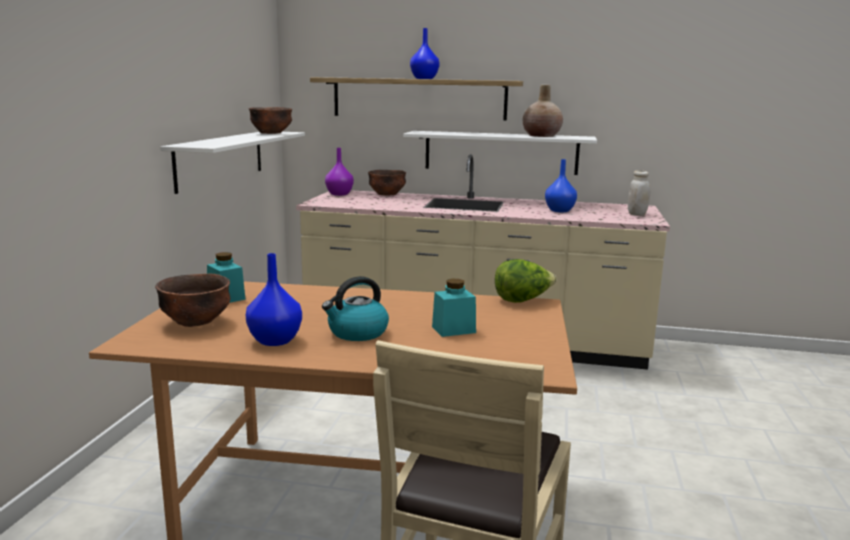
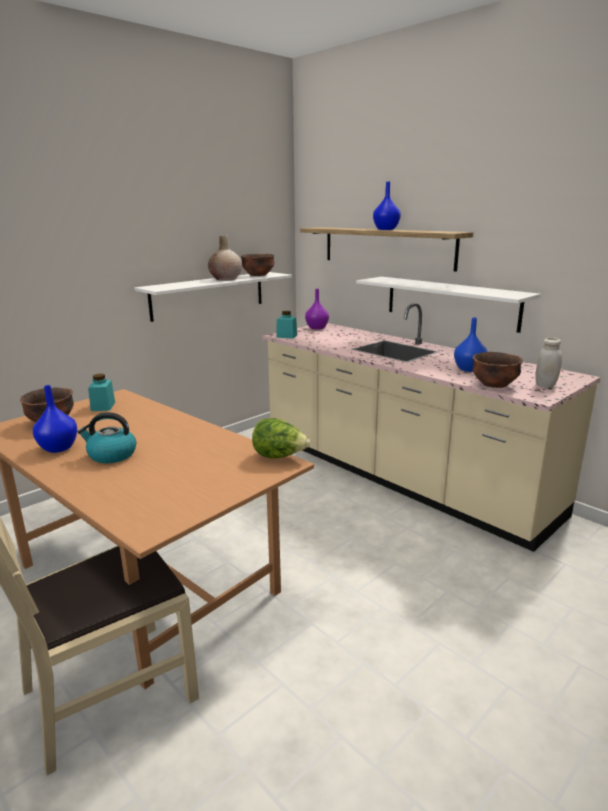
camera: 35 degrees right, 5 degrees up
(387, 194) = (353, 332): brown bowl -> brown bowl (494, 385)
(453, 330) = (172, 470): turquoise jar -> turquoise jar (286, 336)
(542, 136) = (478, 290): beige vase -> beige vase (226, 279)

